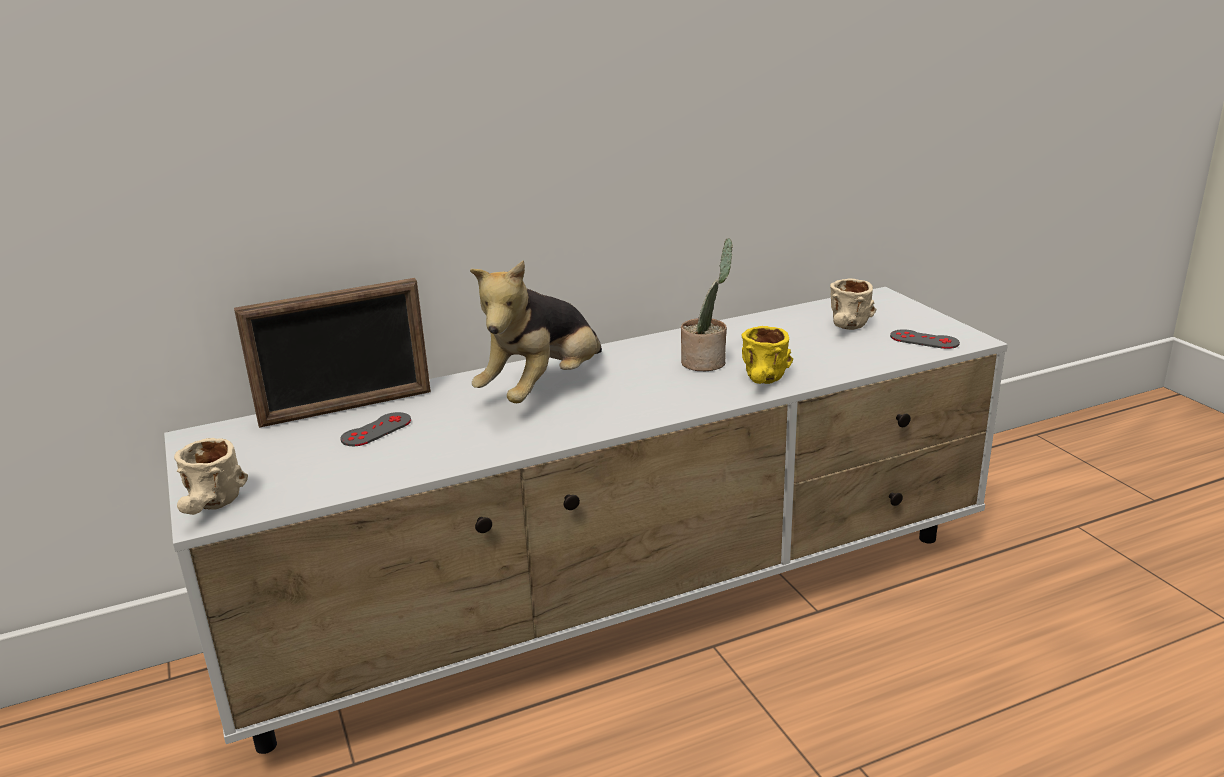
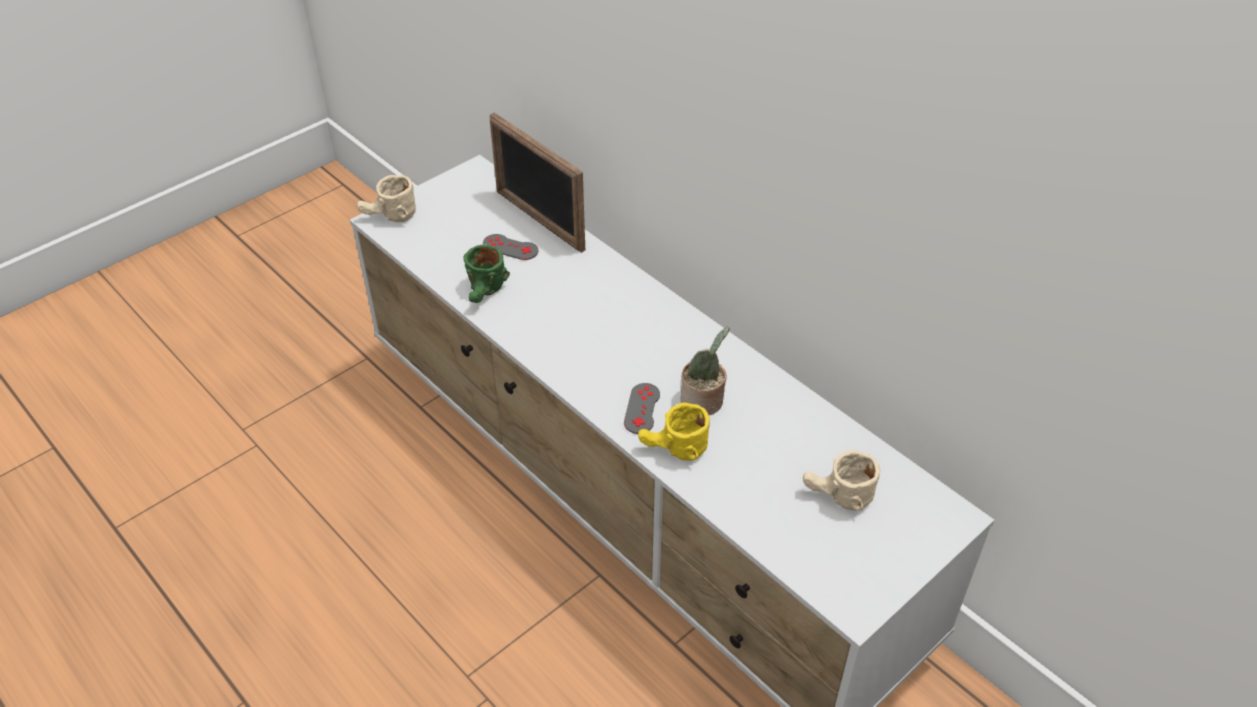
camera: 70 degrees right, 20 degrees up
(447, 453) = (486, 294): none -> green mug
(544, 390) = (606, 313): plush toy -> none
(924, 340) = (834, 566): grey game controller -> grey game controller (642, 408)

